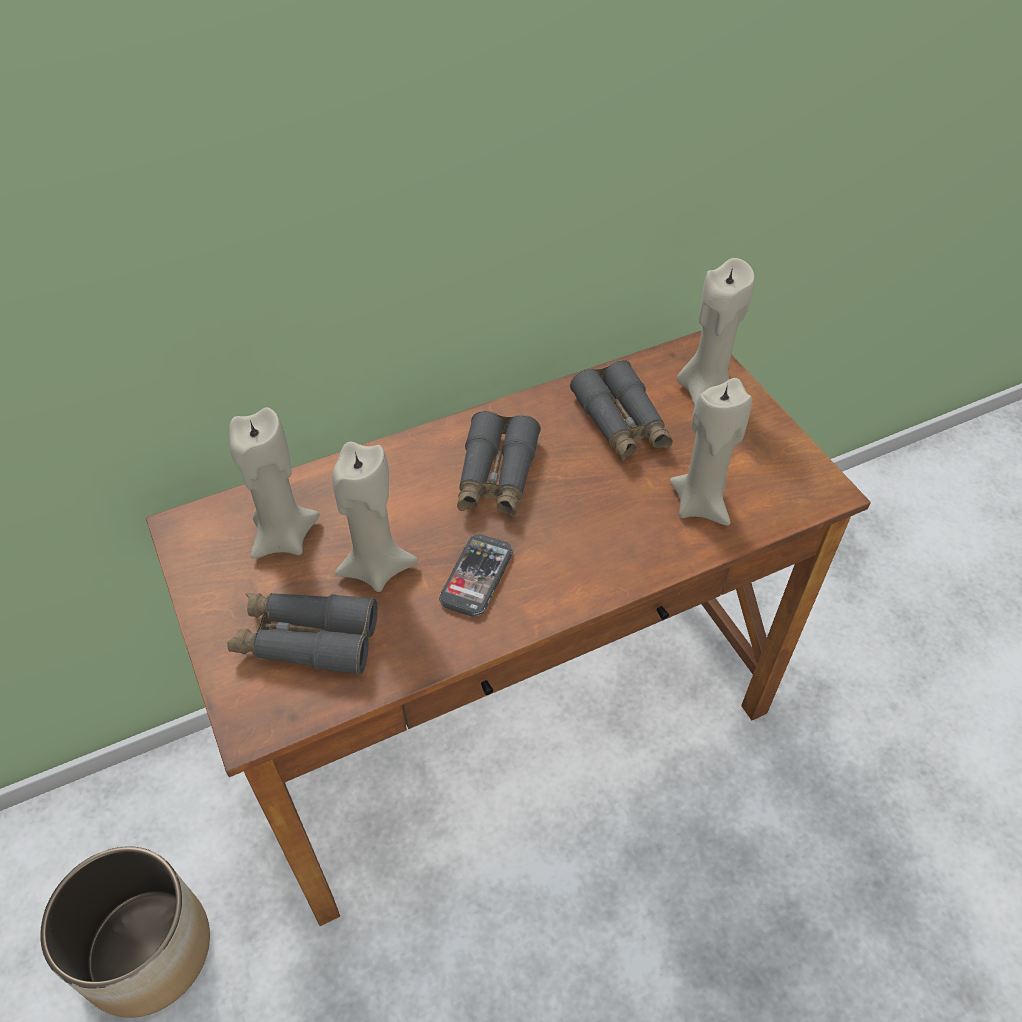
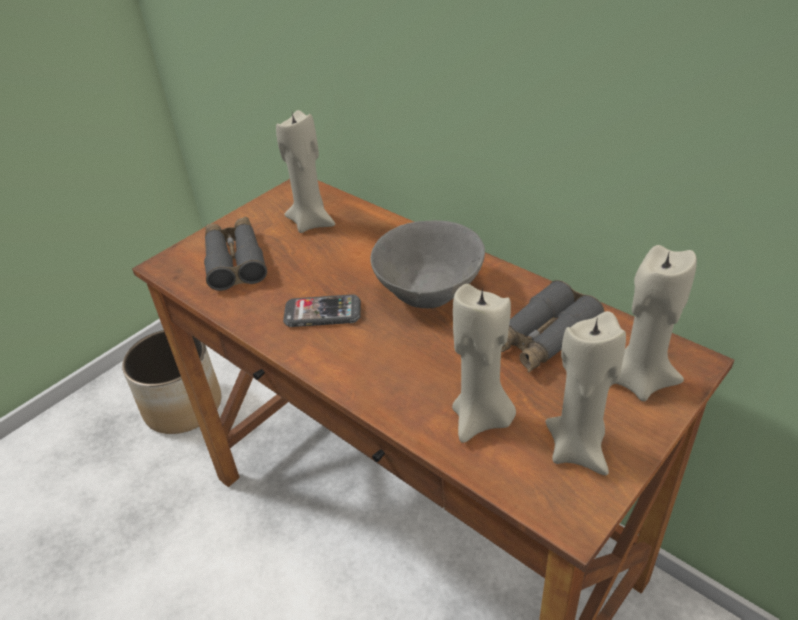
camera: 70 degrees right, 10 degrees down
(376, 567) = (307, 266): beige candle -> beige candle (578, 449)
(496, 476) = (427, 290): grey binoculars -> grey bowl

